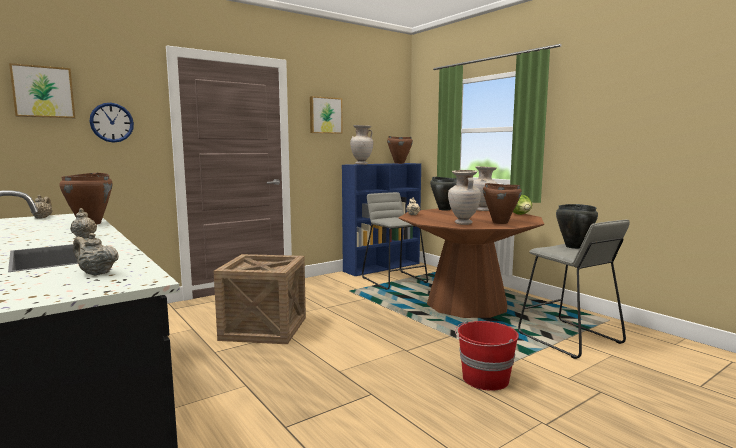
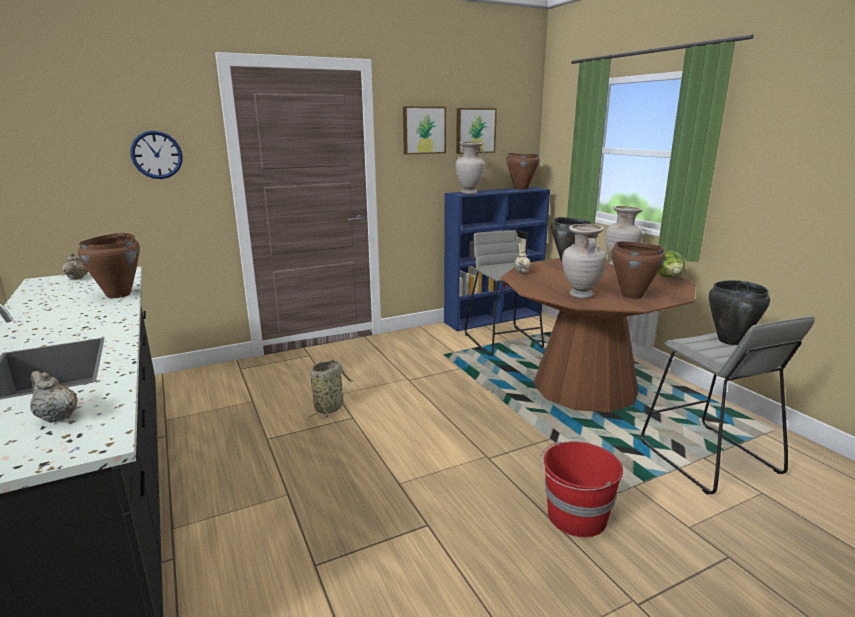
camera: 10 degrees right, 10 degrees up
(43, 92) = (74, 122): picture -> picture (475, 130)
(84, 237) = (95, 326): beige teapot -> none
(264, 328) = (330, 407): crate -> basket

